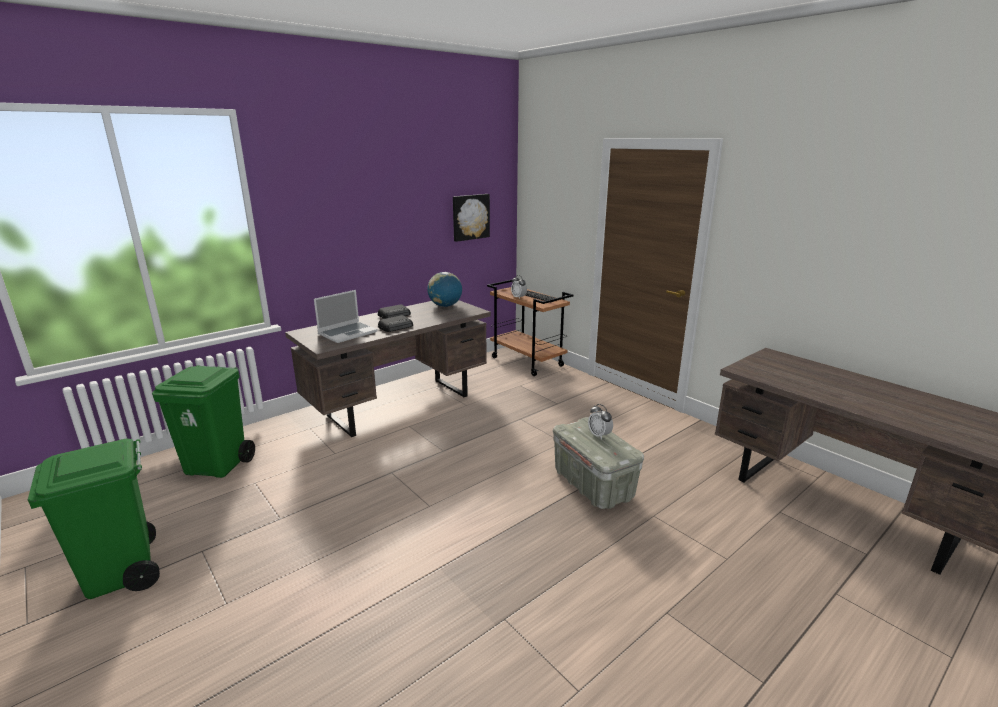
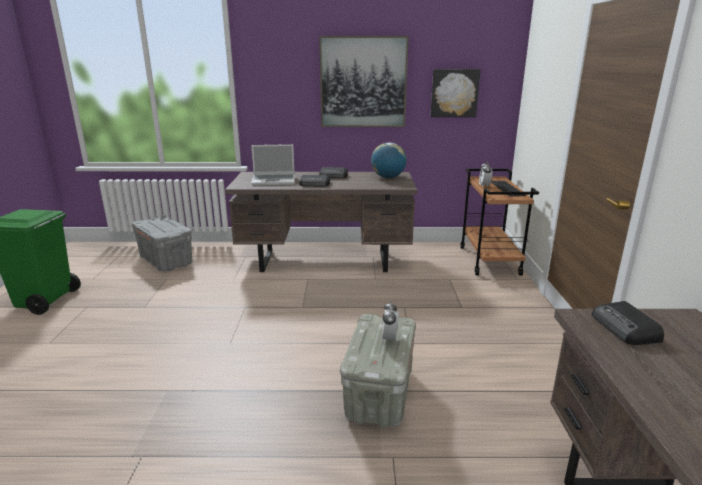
camera: 40 degrees right, 0 degrees up
(218, 466) = (166, 261): green trash can -> grey storage box
(394, 214) = (363, 82): none -> picture
(762, 368) = (625, 328): none -> radio

